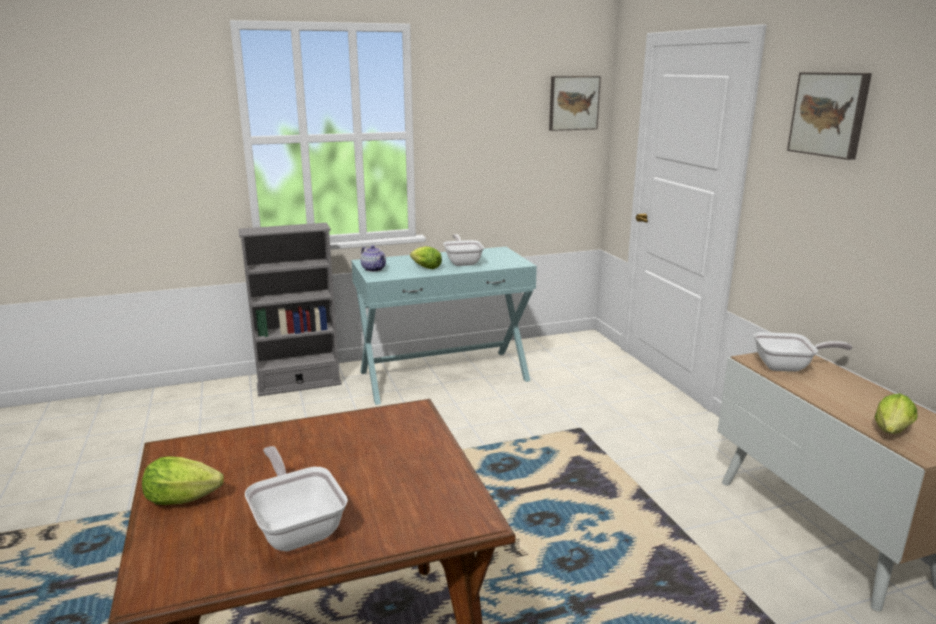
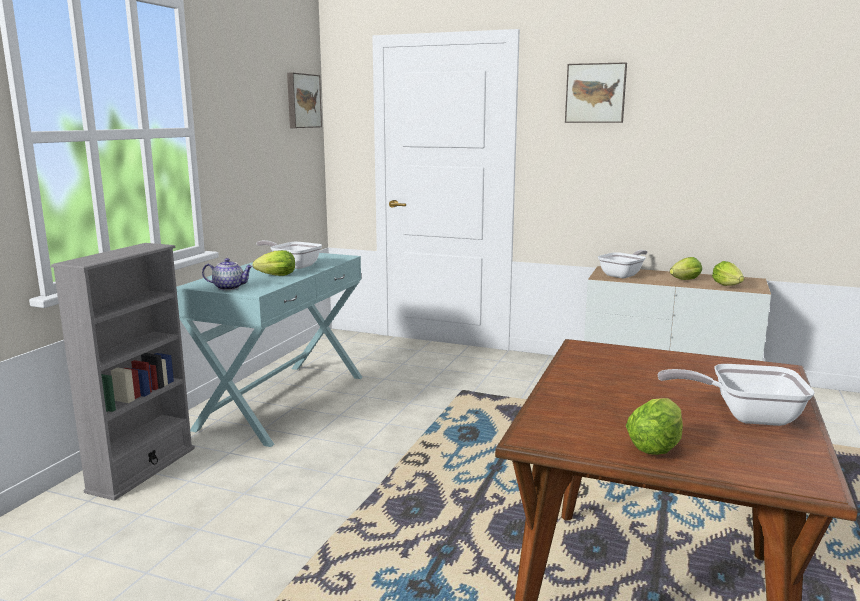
camera: 50 degrees left, 5 degrees down
(848, 401) = (683, 280): none -> lettuce

